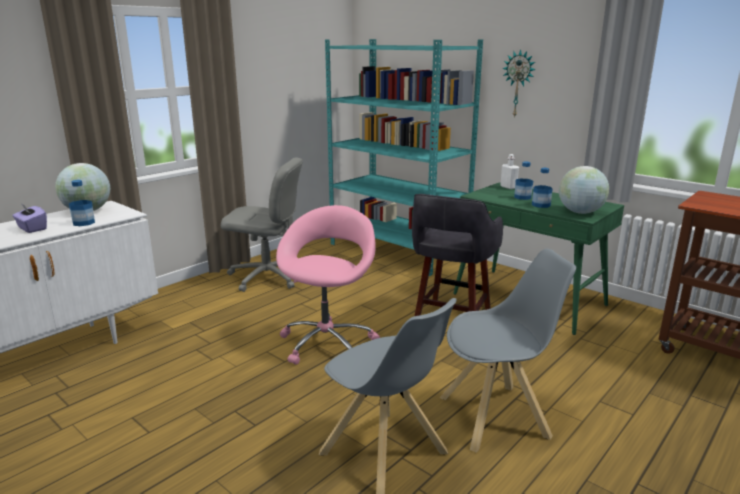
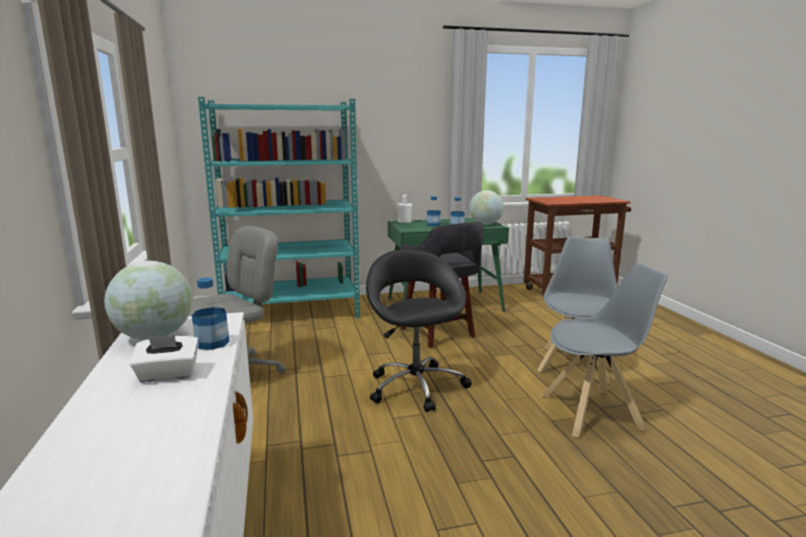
camera: 55 degrees left, 5 degrees down
(32, 228) = (168, 375): purple tissue box -> white tissue box
(328, 343) = (416, 386): pink office chair -> black office chair
(518, 84) = (381, 139): wall clock -> none

